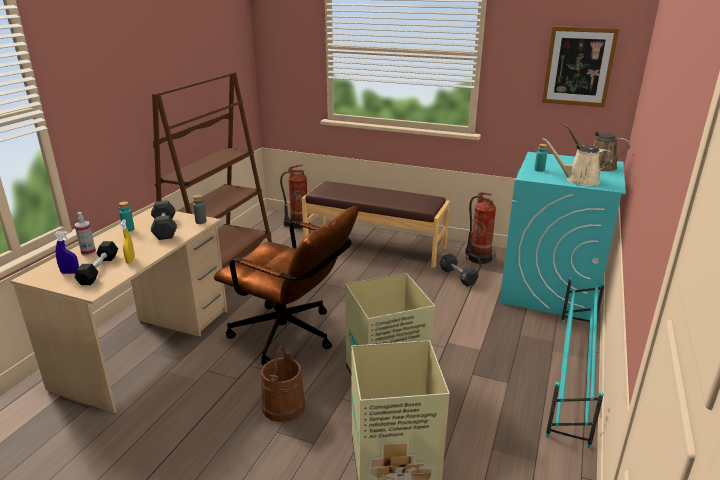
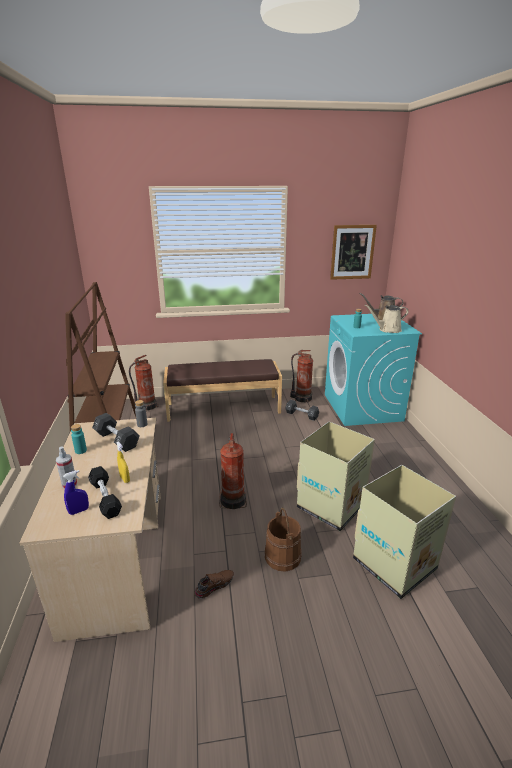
camera: 30 degrees left, 0 degrees up
(196, 403) = (214, 585): none -> brown shoe
(291, 337) = (234, 500): brown office chair -> fire extinguisher
(573, 375) = (426, 459): turquoise shoe rack -> none

